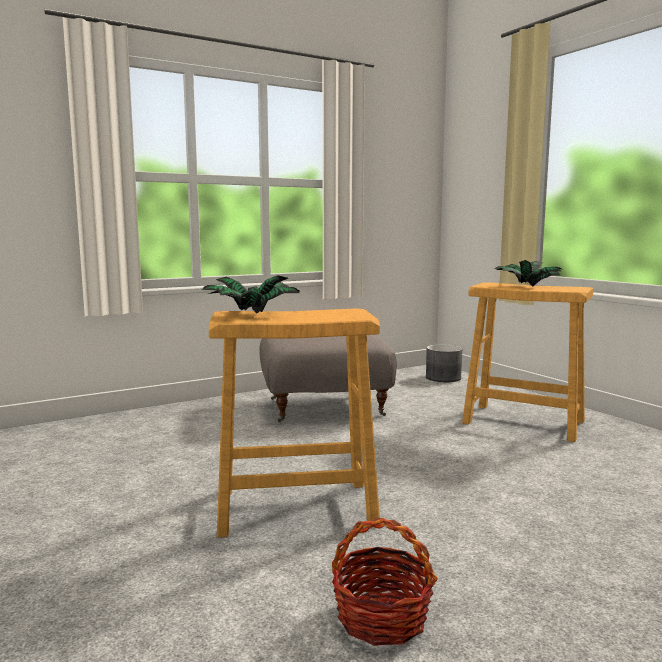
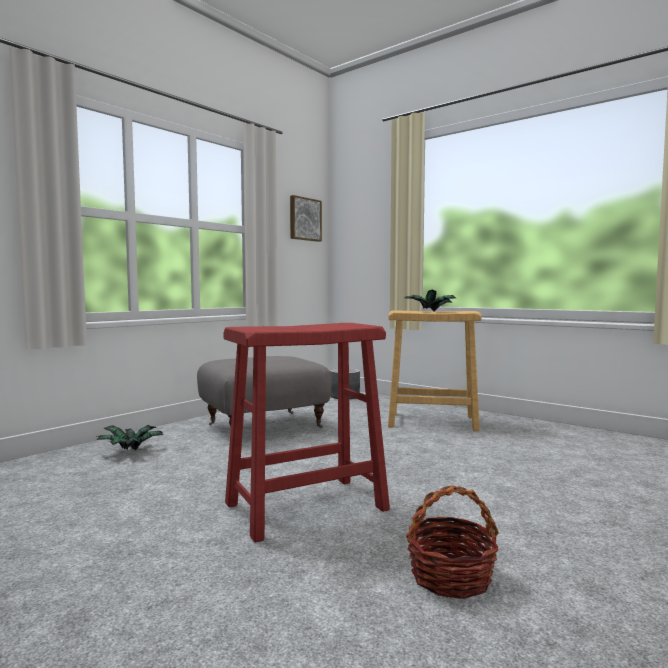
camera: 20 degrees left, 5 degrees down
(250, 315) = (267, 327): potted plant -> potted plant (130, 451)
(297, 507) = (307, 506): beige stool -> red stool
(406, 166) = (304, 219): none -> picture

